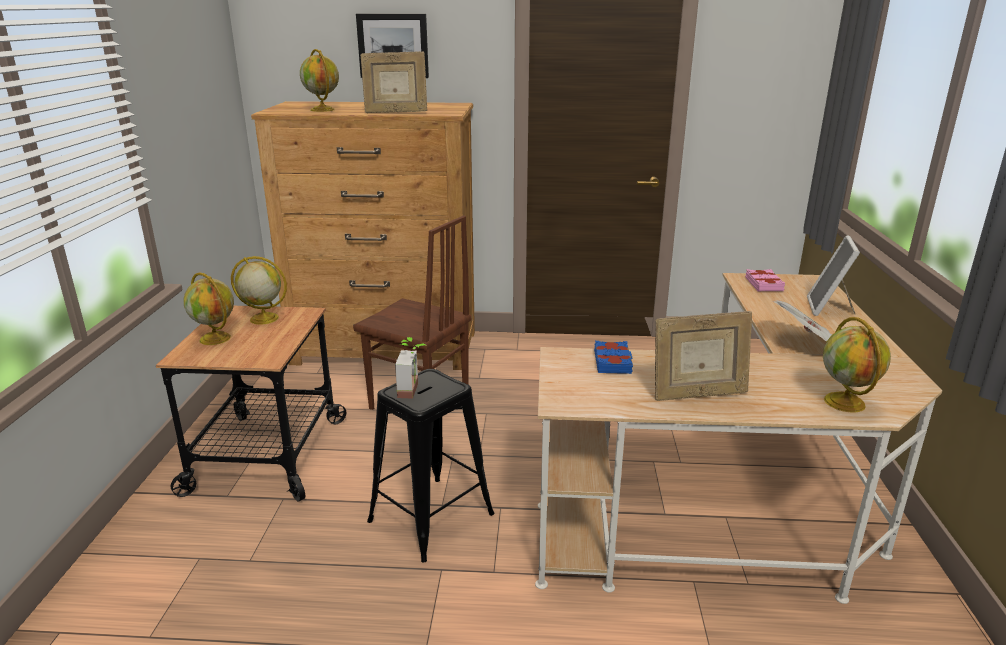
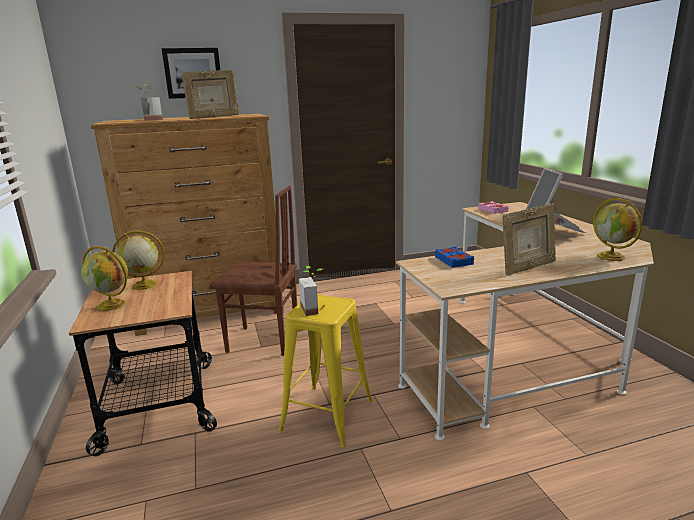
camera: 20 degrees left, 5 degrees down
(323, 110) = (150, 120): globe -> potted plant
(431, 517) = (327, 414): black stool -> yellow stool

